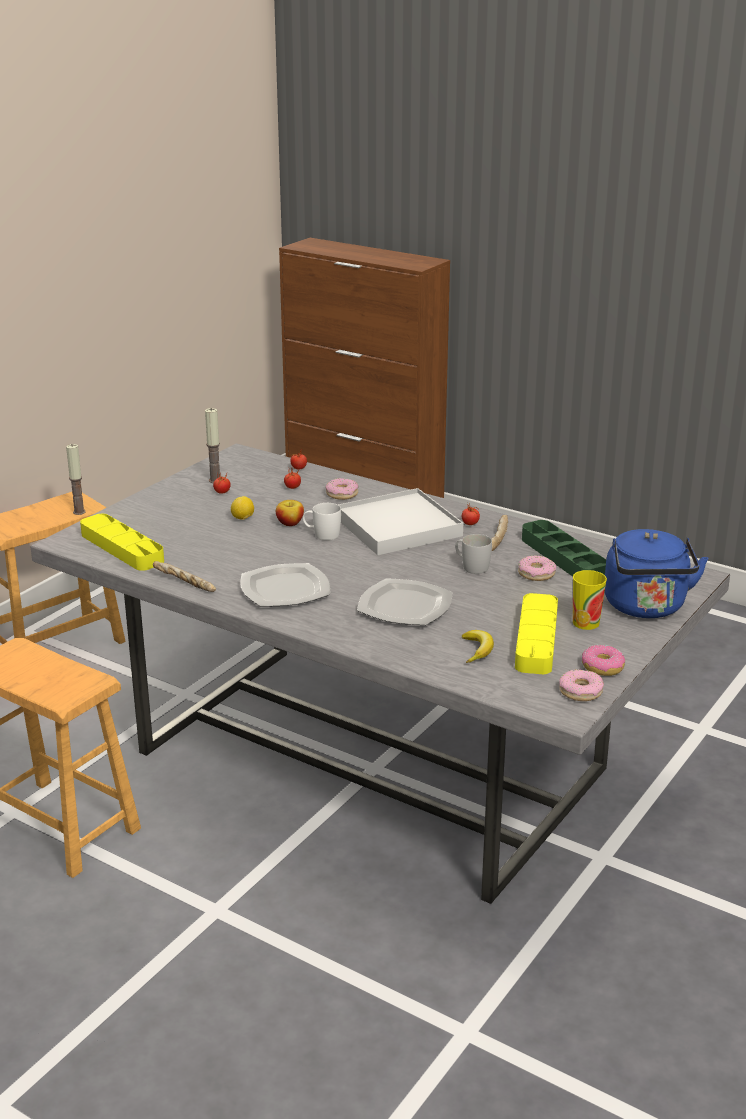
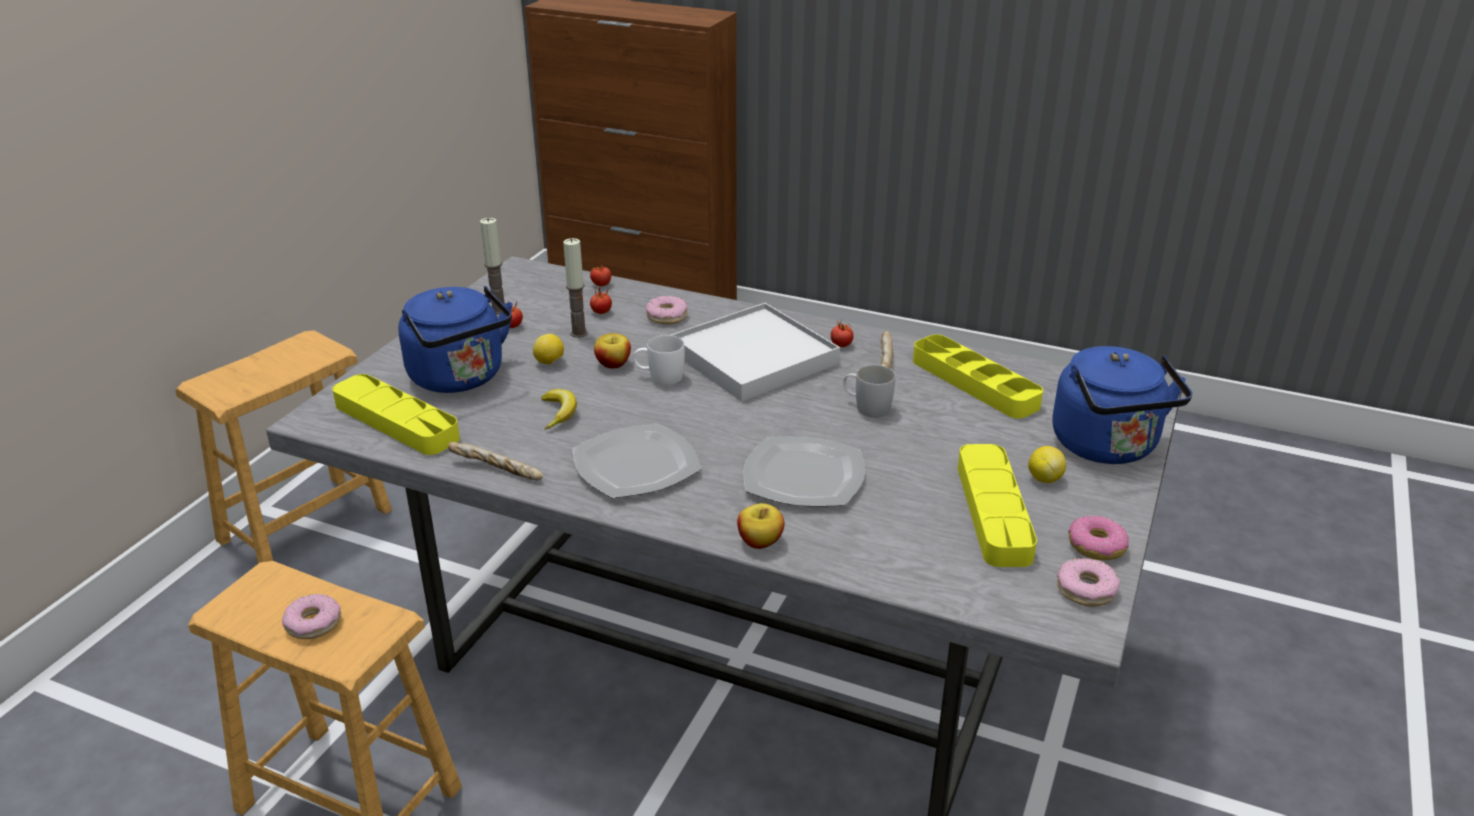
camera: 10 degrees left, 5 degrees up
(79, 512) = (318, 360): candle -> candle (579, 333)
(175, 524) = (461, 378): none -> blue kettle
(357, 642) = (760, 541): none -> apple
(477, 650) = (924, 537): banana -> banana (559, 413)
(536, 574) = (952, 410): donut -> donut (313, 623)
(563, 557) = (974, 383): green tray -> yellow tray
(586, 623) = (1044, 478): cup -> lemon

